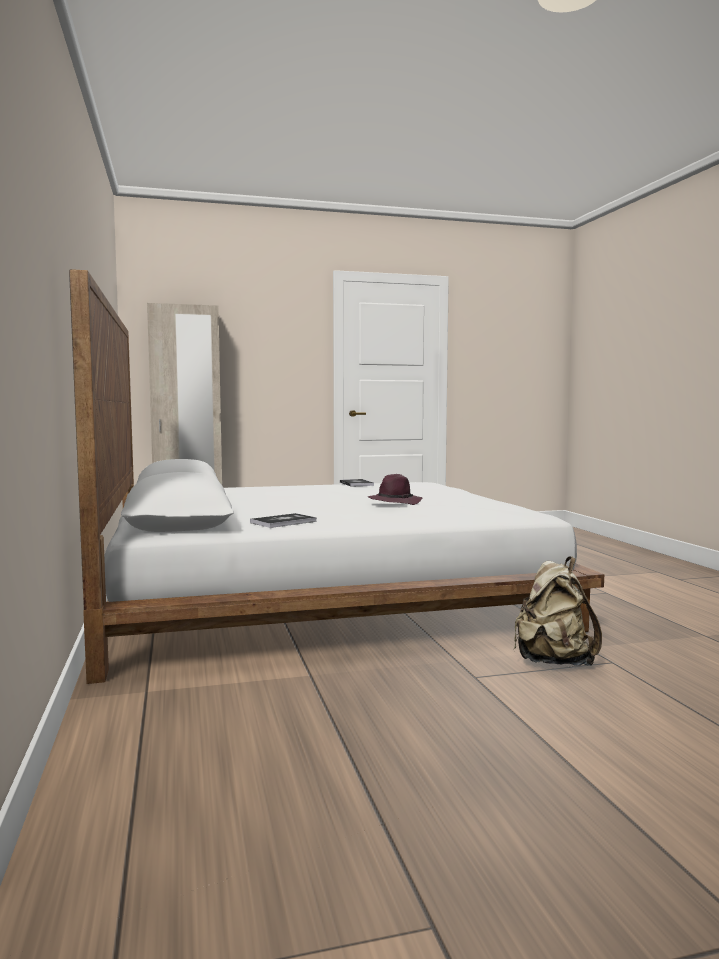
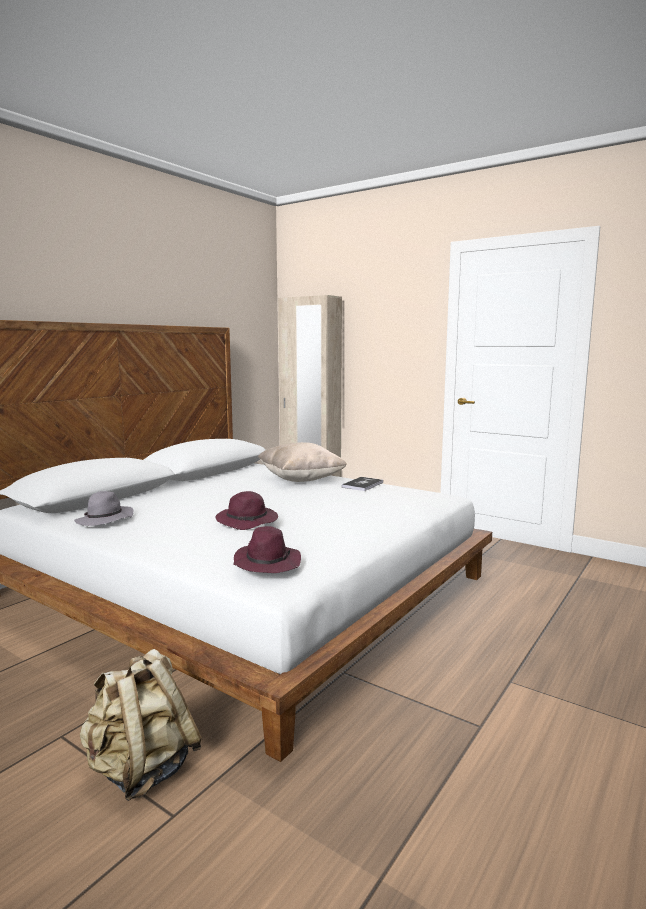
camera: 50 degrees right, 5 degrees up
(283, 522) = (105, 520): book -> grey hat
(296, 488) = (301, 479): none -> beige pillow
(502, 508) = (266, 563): none -> purple hat

